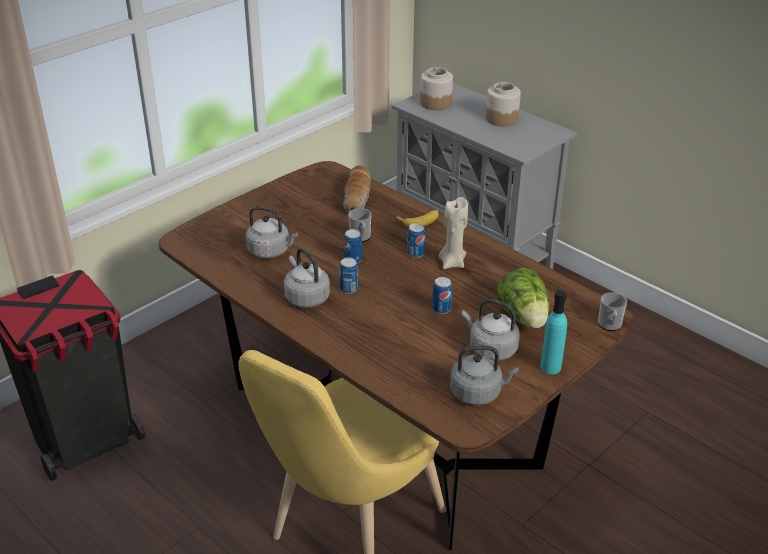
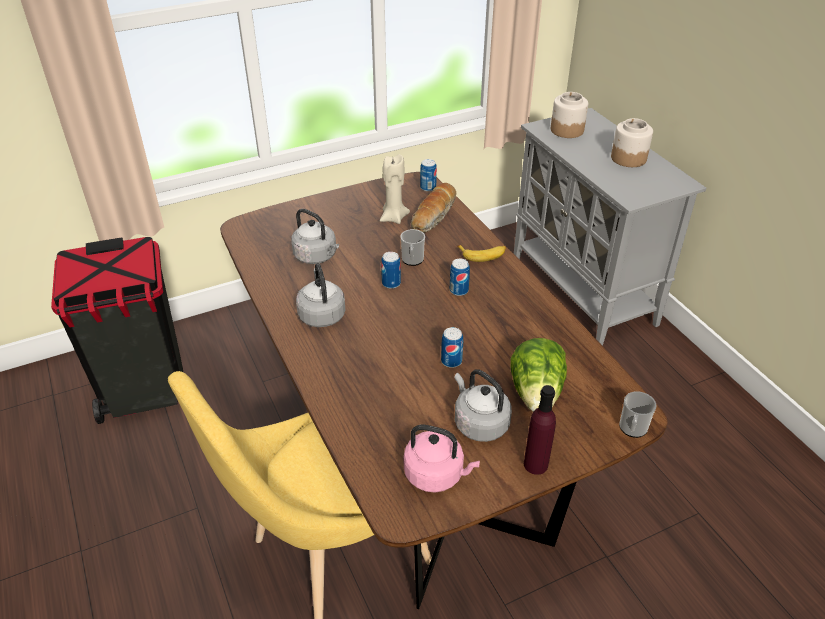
camera: 20 degrees right, 5 degrees up
(349, 289) = (369, 315): can -> can (428, 187)
(452, 263) = (492, 310): beige candle -> beige candle (393, 218)
(478, 393) = (437, 474): grey kettle -> pink kettle
(550, 367) = (535, 464): turquoise bottle -> purple bottle

